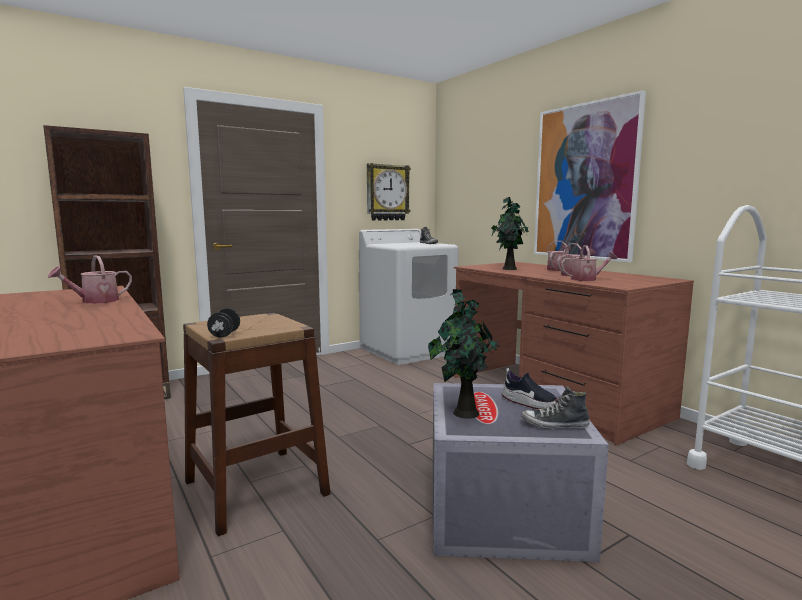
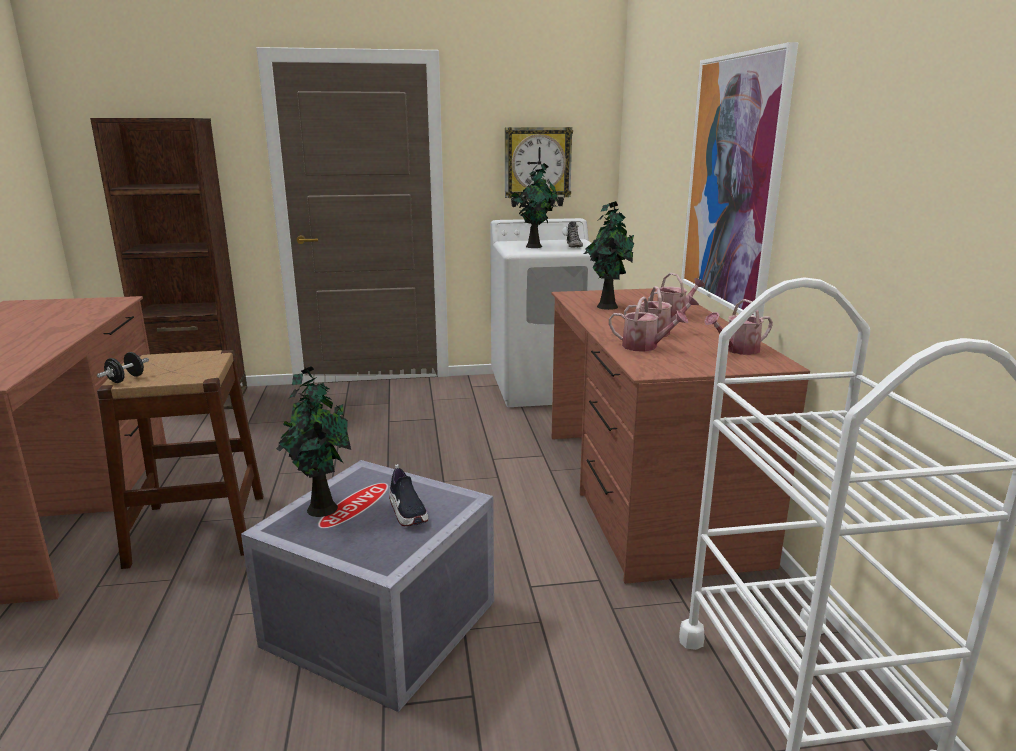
camera: 25 degrees right, 10 degrees up
(95, 301) = (68, 323): watering can -> watering can (737, 350)
(404, 244) = (534, 246): none -> potted plant
(554, 425) = (380, 548): shoe -> none

